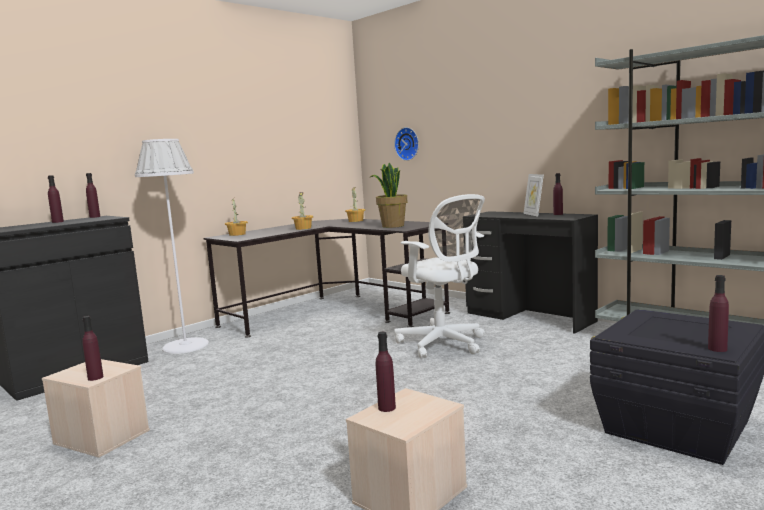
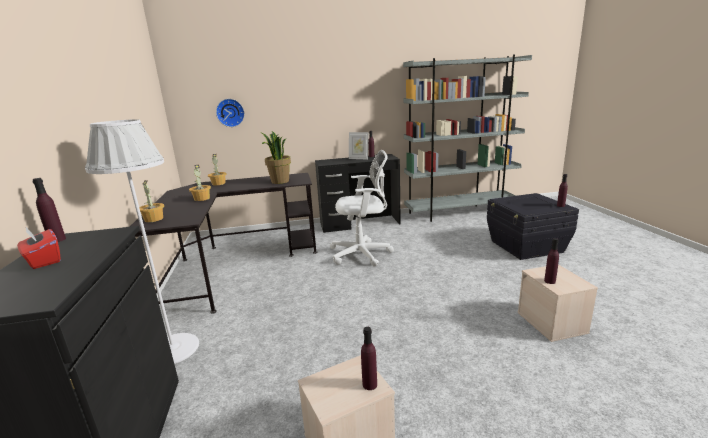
camera: 55 degrees left, 10 degrees up
(57, 222) = (43, 261): purple bottle -> red tissue box

